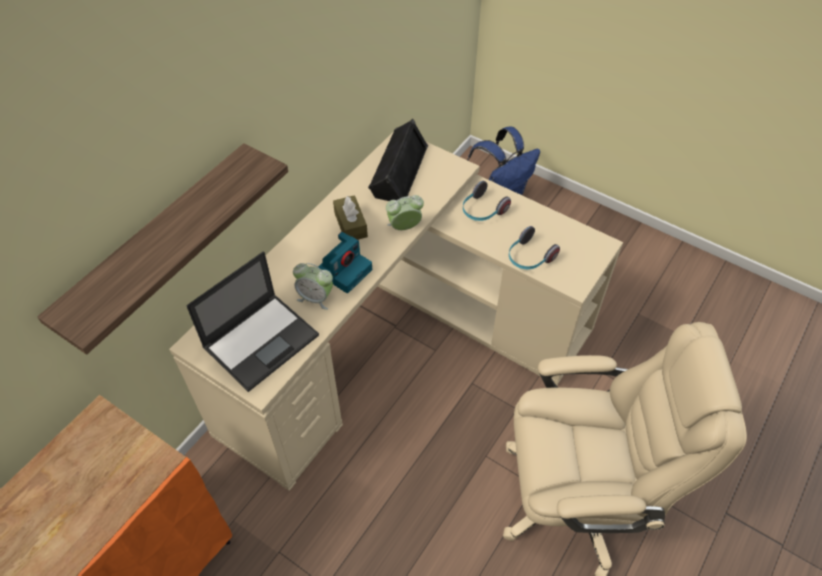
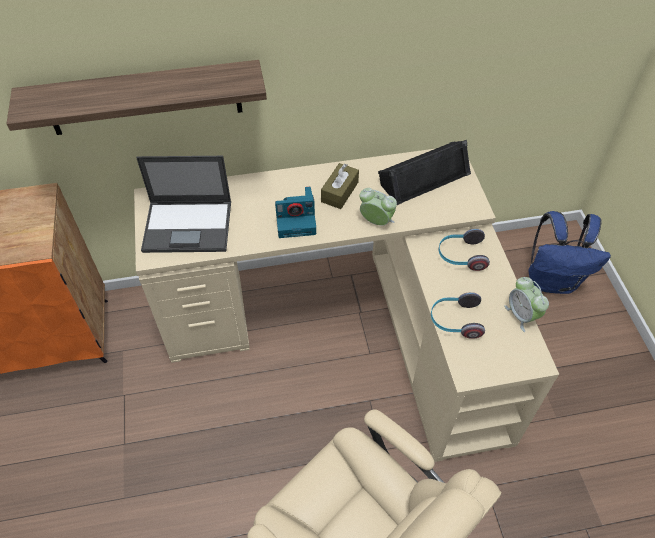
camera: 45 degrees right, 0 degrees up
(315, 297) = (255, 224): alarm clock -> alarm clock (522, 315)

